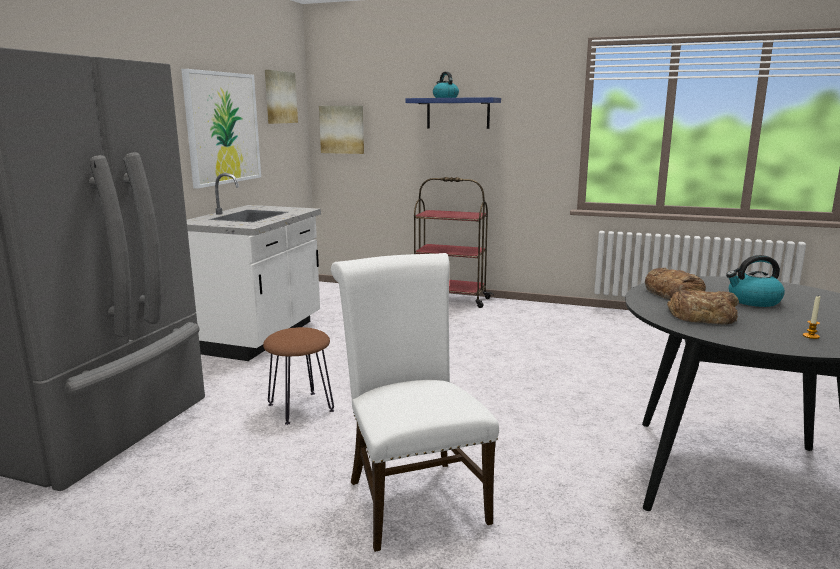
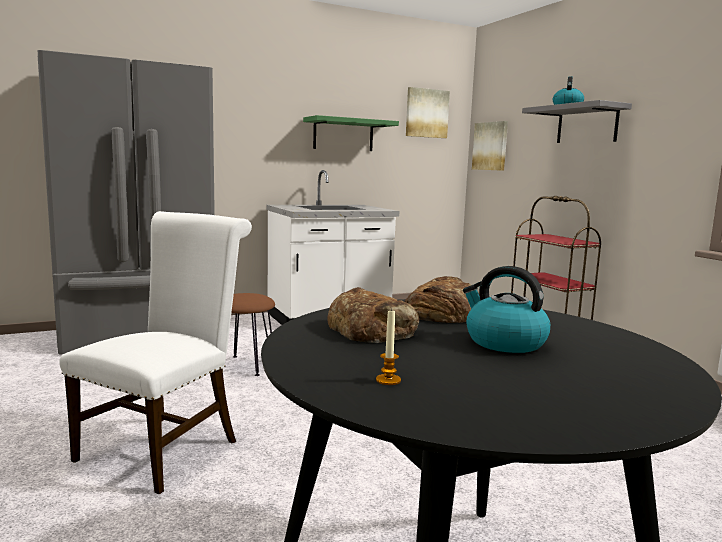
camera: 45 degrees right, 5 degrees down
(223, 128) = (343, 135): picture -> green shelf
(458, 113) = (587, 124): blue shelf -> grey shelf

